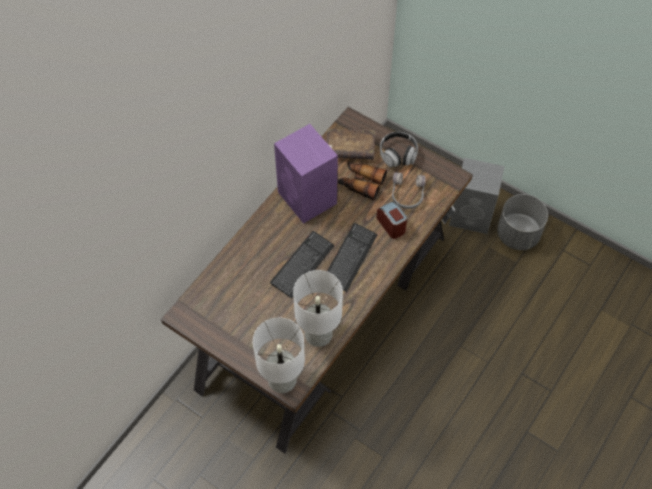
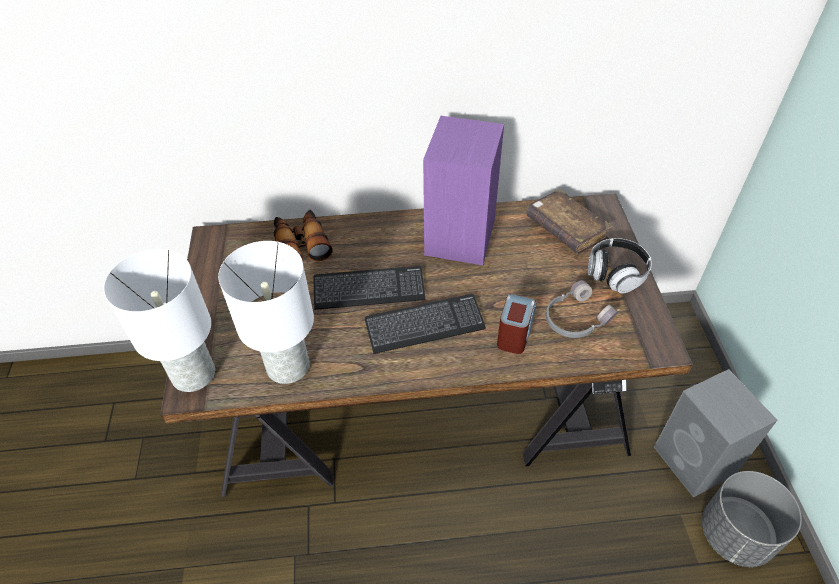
camera: 50 degrees right, 10 degrees down
(361, 183) = (535, 267): binoculars -> binoculars (301, 244)

